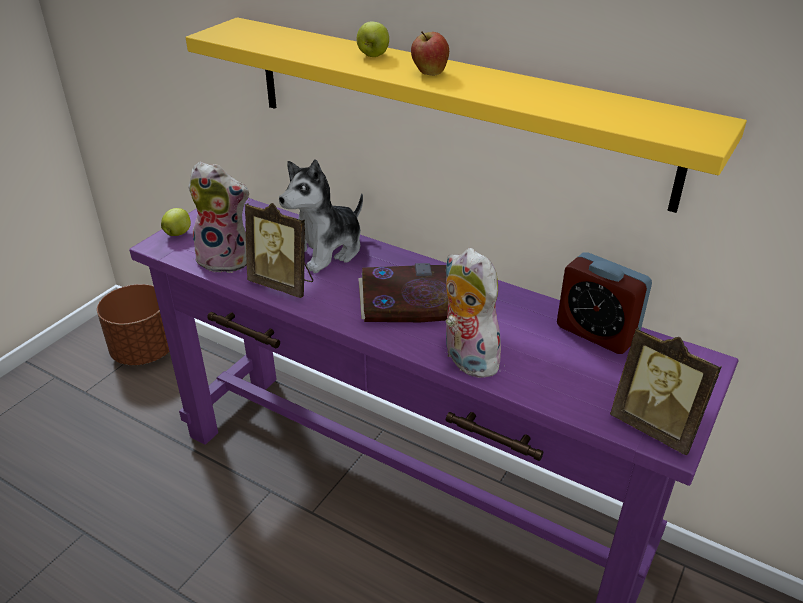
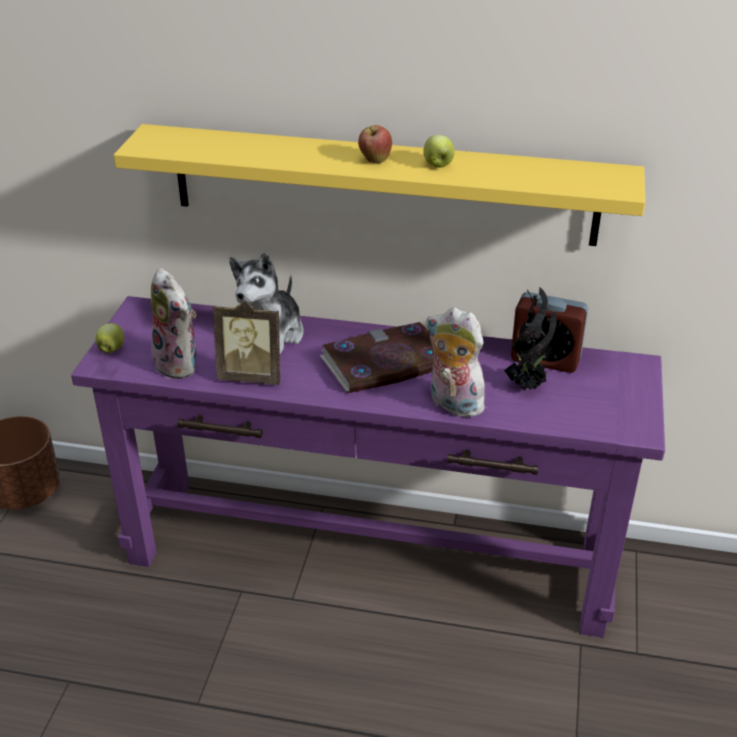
camera: 20 degrees left, 0 degrees up
(227, 259) = (180, 364): plush toy -> plush toy turned 60 degrees clockwise
(373, 55) = (311, 149): apple -> apple (438, 165)
(561, 358) = (528, 386): none -> potted plant
(655, 427) = (624, 422): picture frame -> none

